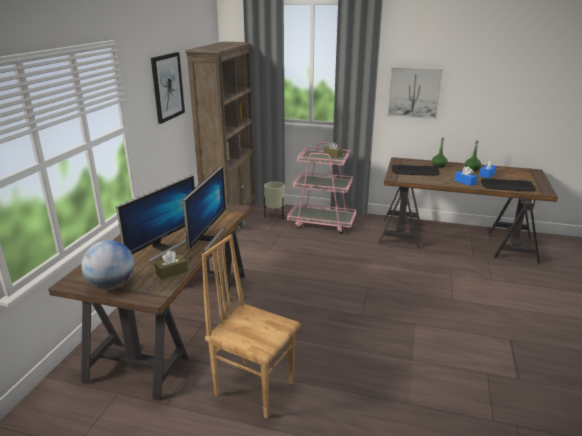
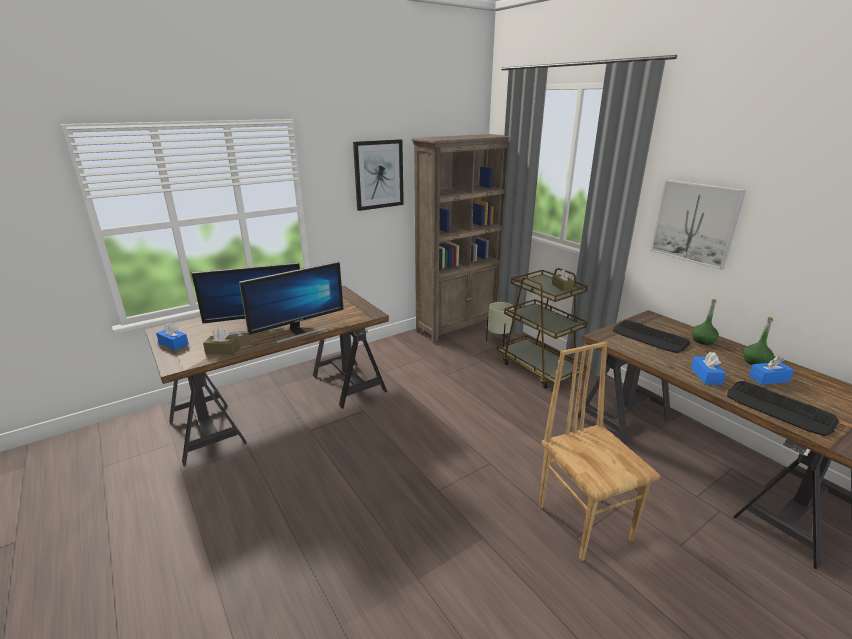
camera: 40 degrees right, 0 degrees up
(112, 286) = (173, 344): globe -> blue tissue box
(254, 387) = (249, 501): brown chair -> brown chair (584, 521)
(322, 223) = (539, 368): pink cart -> brown cart

